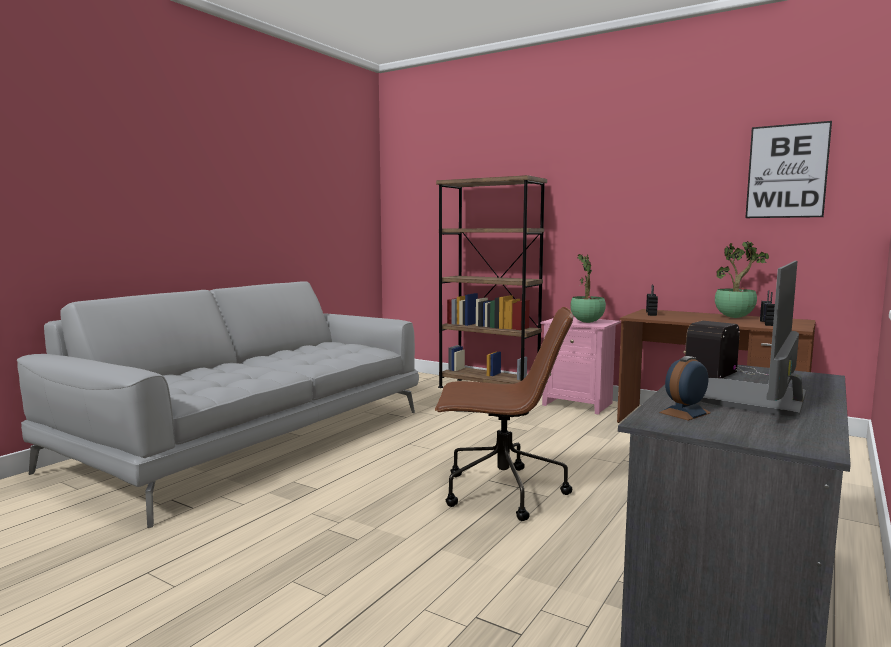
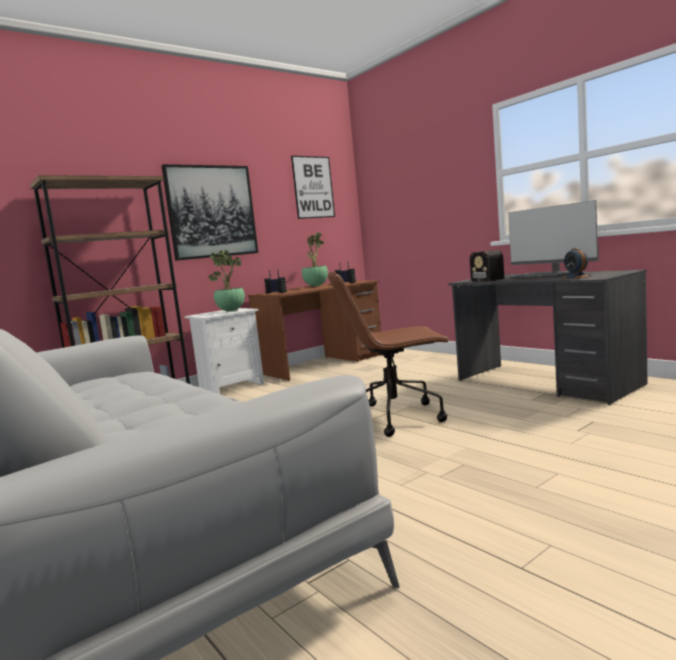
camera: 70 degrees left, 0 degrees up
(500, 492) = (396, 417): brown office chair -> brown office chair turned 120 degrees counterclockwise
(578, 404) = (230, 387): pink nightstand -> white nightstand
(615, 207) = (211, 212): none -> picture

